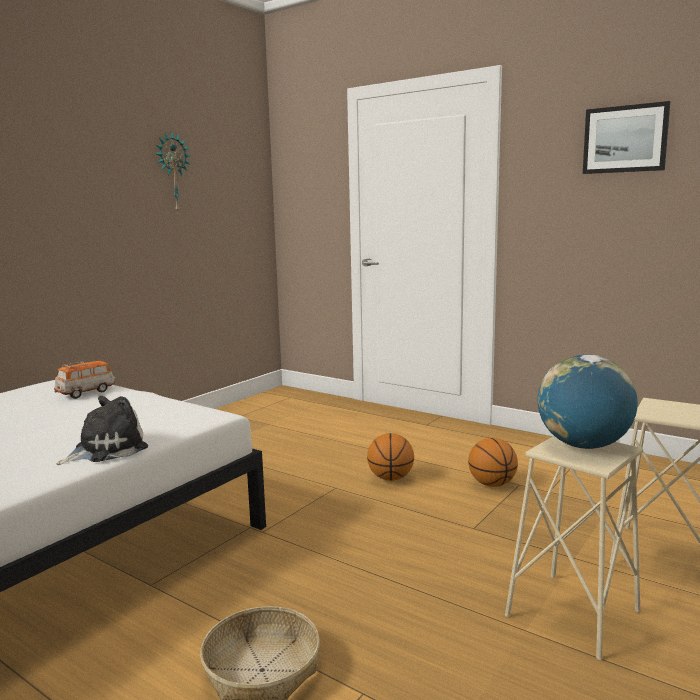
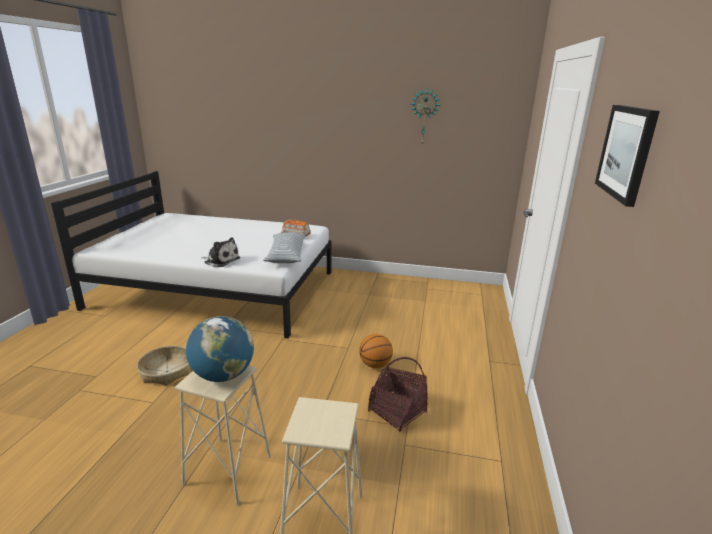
camera: 65 degrees right, 10 degrees up
(164, 405) = (286, 255): none -> pillow
(492, 484) = (397, 412): basketball -> basket

